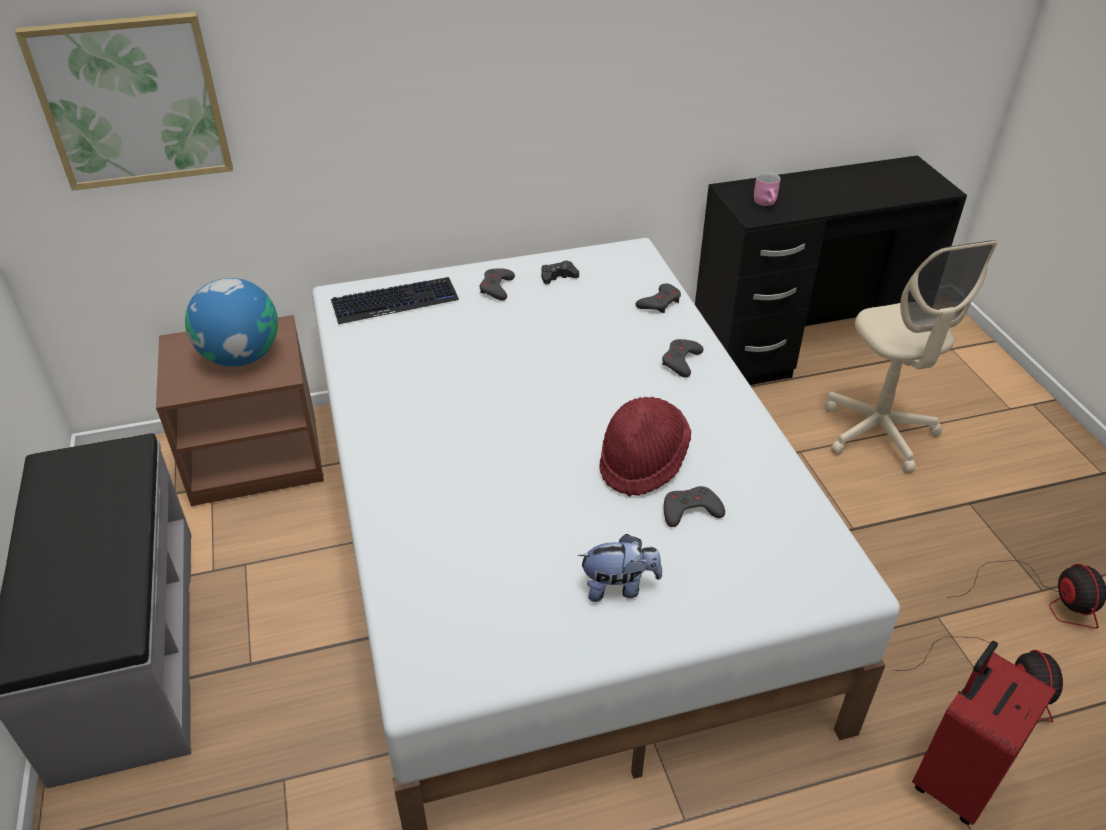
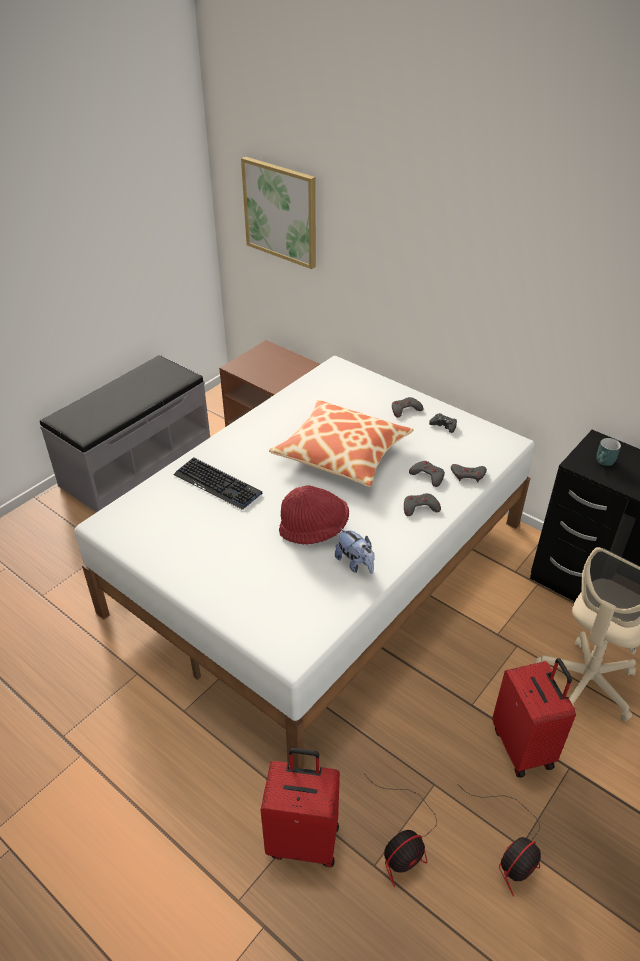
camera: 55 degrees right, 0 degrees up
(241, 356) = (277, 369): globe -> none
(395, 302) = (351, 384): keyboard -> keyboard (218, 484)
(521, 372) = (342, 453): none -> pillow
(619, 587) = (212, 561): plush toy -> plush toy (355, 563)
(690, 510) = (292, 564): grey game controller -> grey game controller (428, 475)
(767, 203) = (604, 462): pink mug -> turquoise mug
(928, 520) = (524, 747): none -> red suitcase

